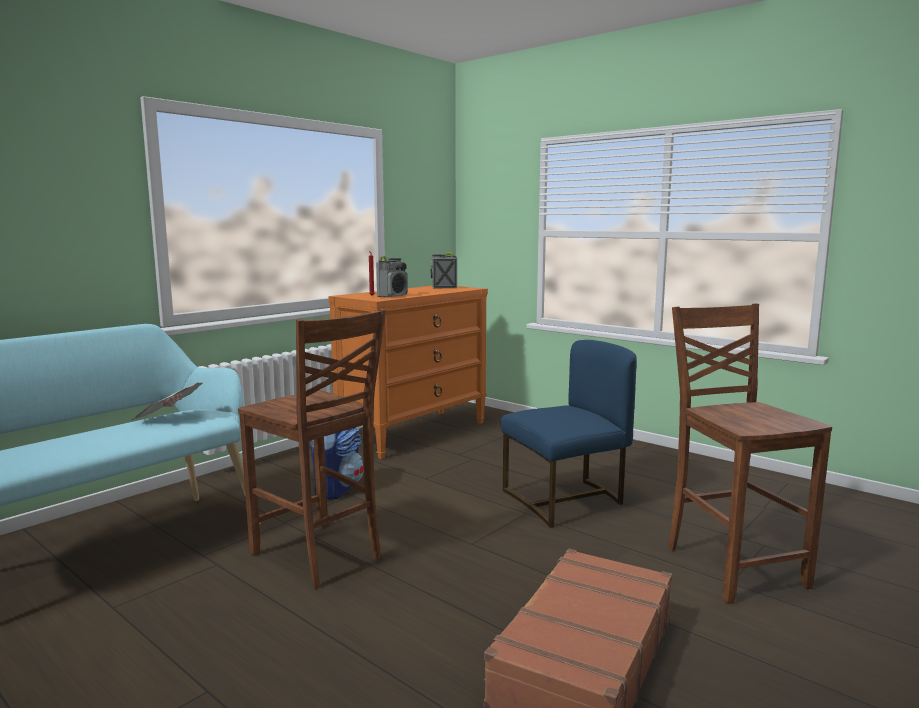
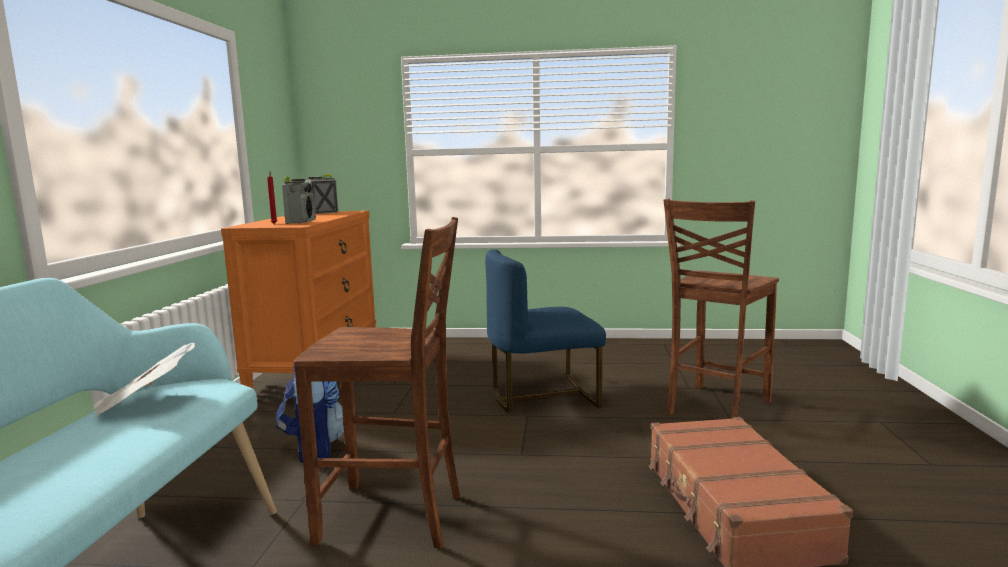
camera: 35 degrees left, 0 degrees up
(566, 500) = (542, 396): blue chair -> blue chair turned 135 degrees counterclockwise
(732, 566) = (715, 408): brown chair -> brown chair turned 90 degrees counterclockwise

